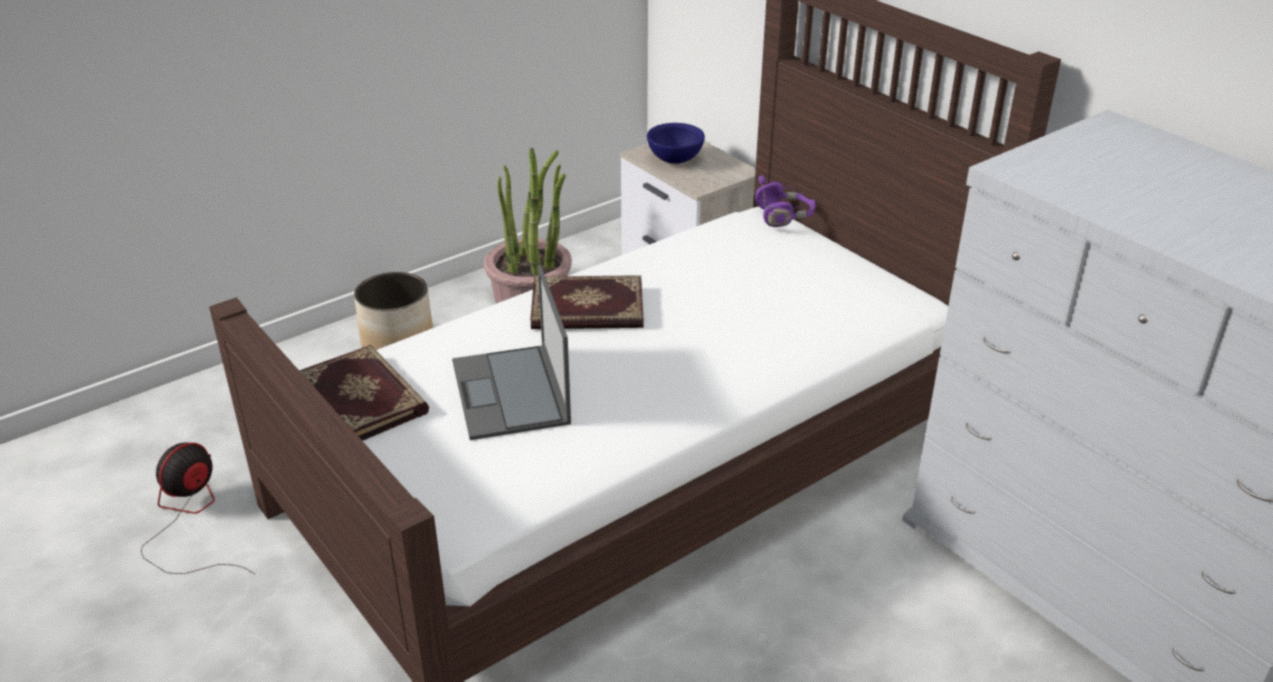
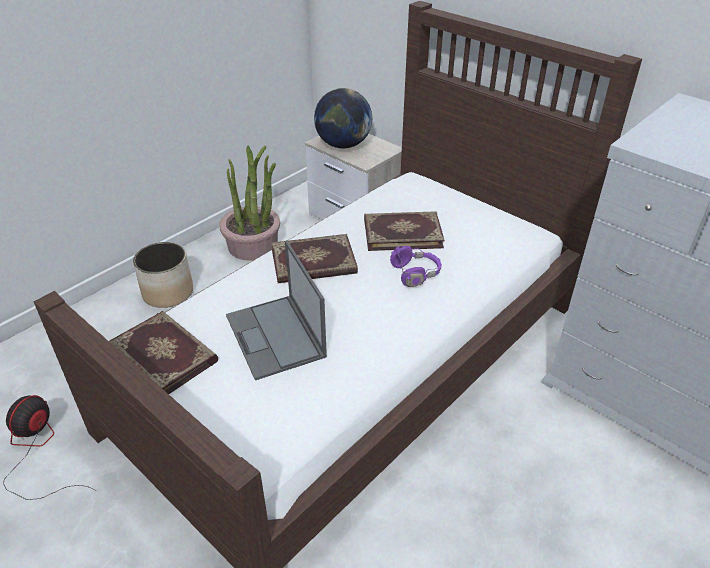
camera: 10 degrees left, 5 degrees up
(674, 160) = (343, 145): blue bowl -> globe
(723, 283) = (402, 233): none -> book
(784, 216) = (428, 179): purple headphones -> purple headphones (415, 274)

